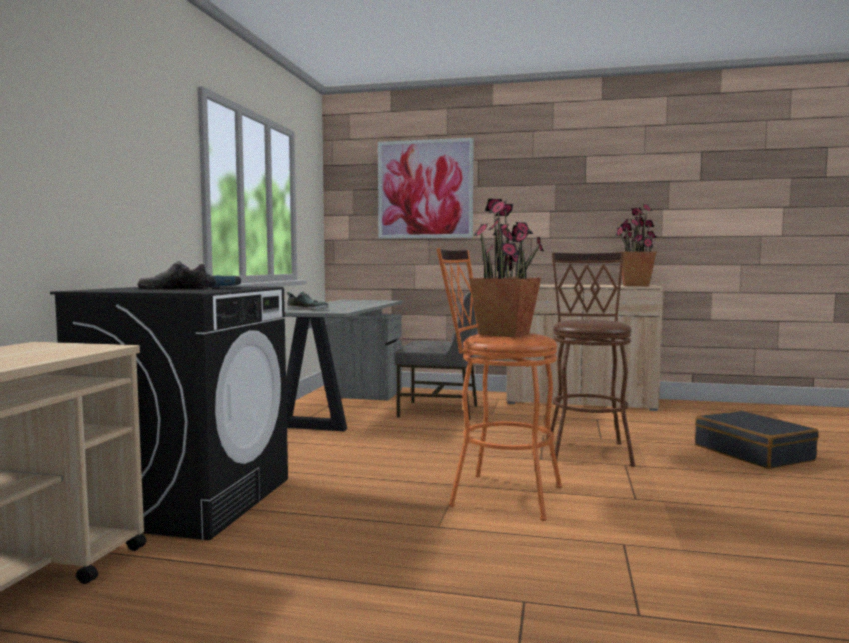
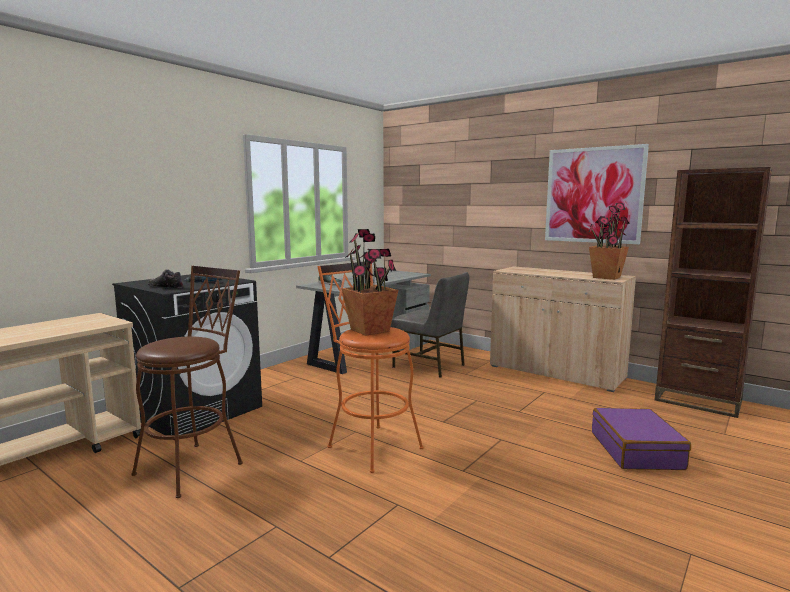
camera: 25 degrees right, 5 degrees up
(425, 189) = (451, 185): picture -> picture (593, 195)
(587, 450) = (491, 420): brown stool -> brown stool (196, 465)
(734, 408) = (698, 401): none -> brown bookcase
(753, 453) = (636, 450): black suitcase -> purple suitcase

